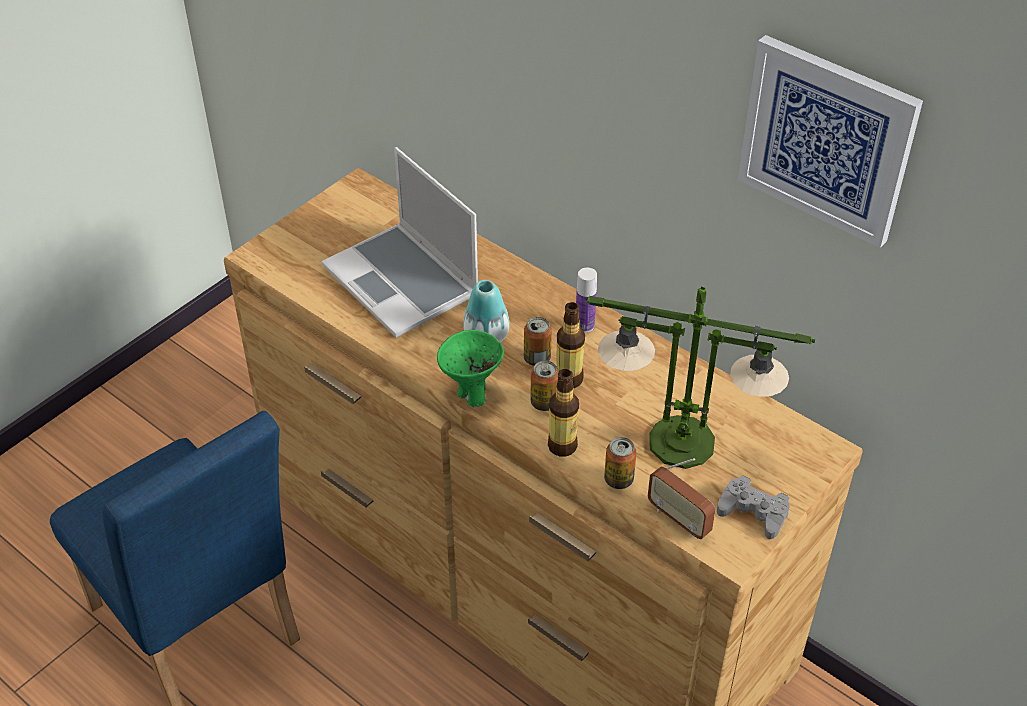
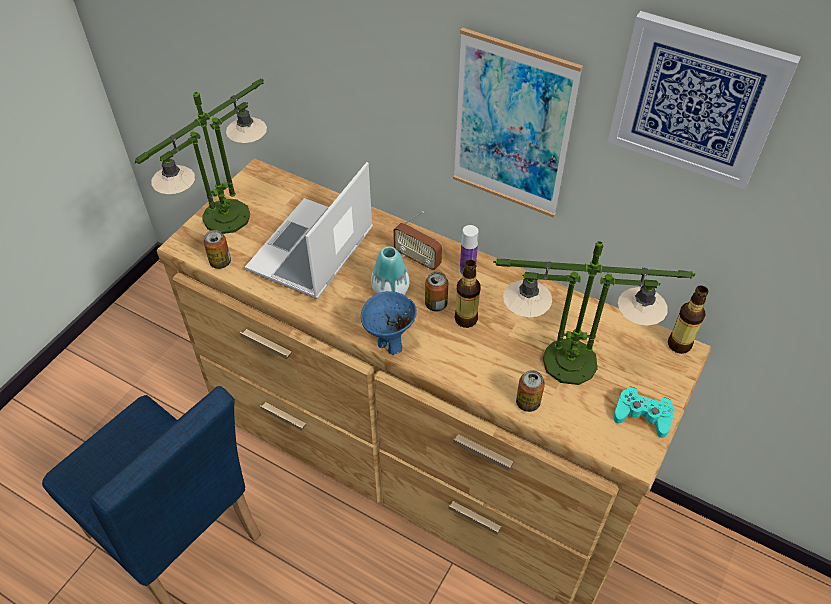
camera: 10 degrees left, 5 degrees up
(310, 232) = (226, 218): none -> table lamp
(403, 282) = (312, 252): laptop -> laptop turned 75 degrees clockwise
(472, 394) = (390, 343): green bowl -> blue bowl
(544, 402) = (451, 342): can -> can (220, 262)
(562, 446) = (475, 379): bottle -> bottle (679, 344)
(641, 154) = (512, 127): none -> picture
(679, 519) = (585, 431): radio -> radio (417, 259)
(753, 512) = (642, 415): grey game controller -> turquoise game controller

